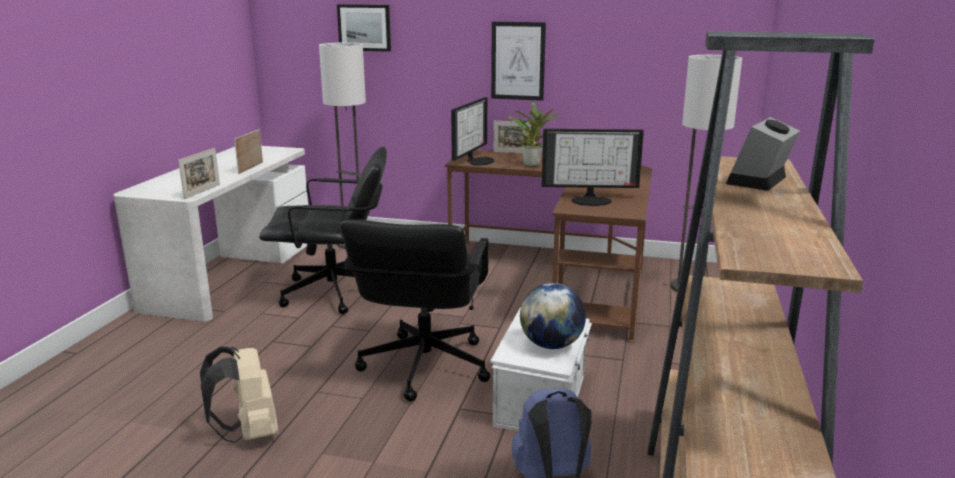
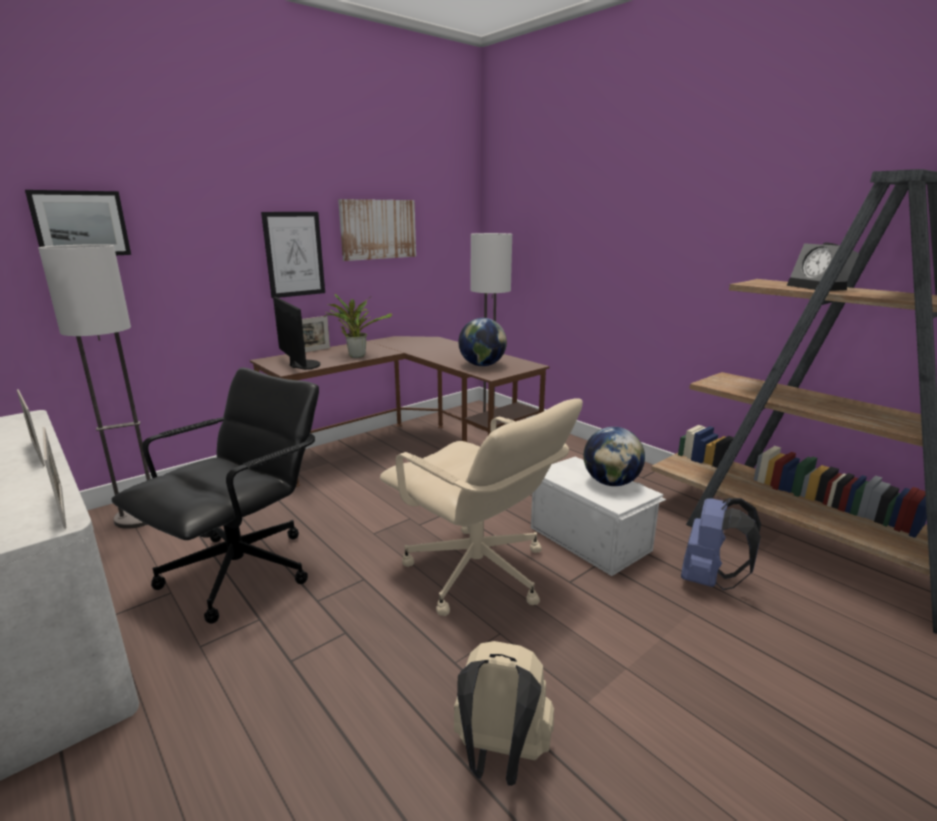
camera: 55 degrees left, 0 degrees up
(423, 366) = (477, 573): black office chair -> beige office chair
(591, 200) = (482, 365): monitor -> globe
(613, 42) = (378, 229): none -> picture

